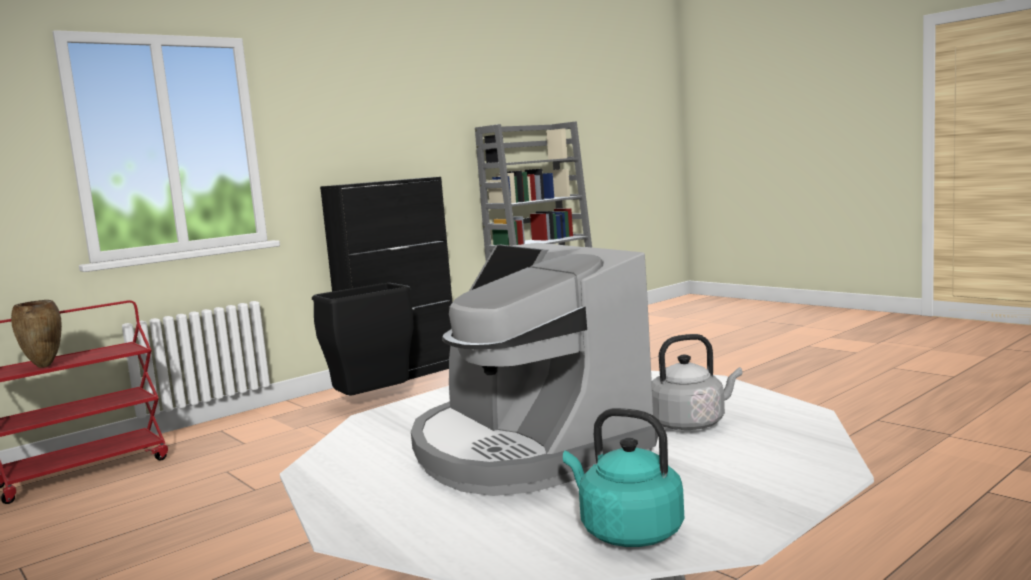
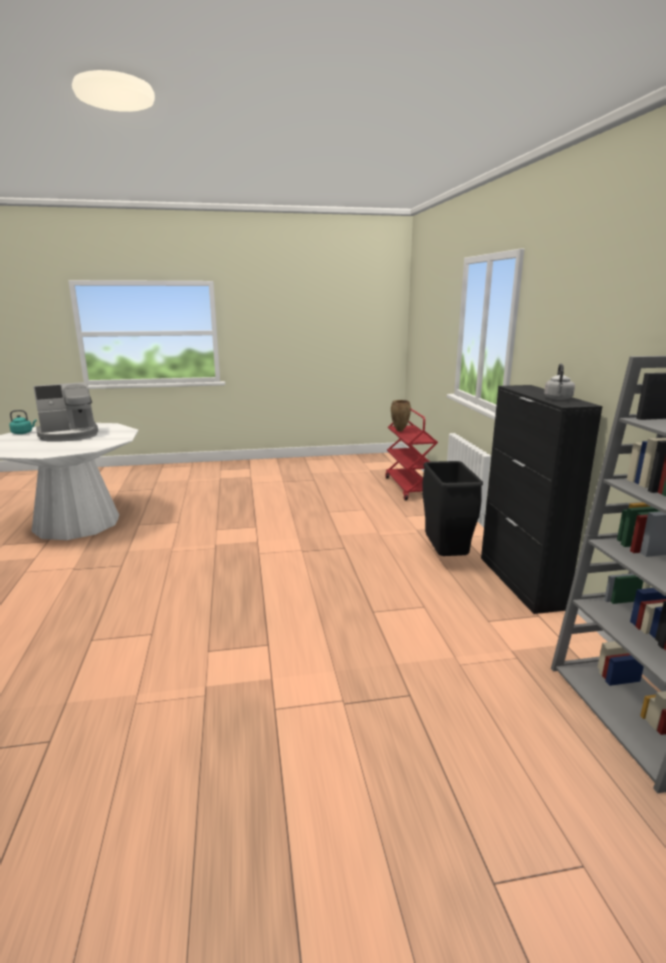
camera: 120 degrees right, 10 degrees up
(525, 449) = (69, 435): coffee machine -> coffee machine turned 150 degrees clockwise
(691, 423) = (33, 446): grey kettle -> grey kettle (558, 399)

